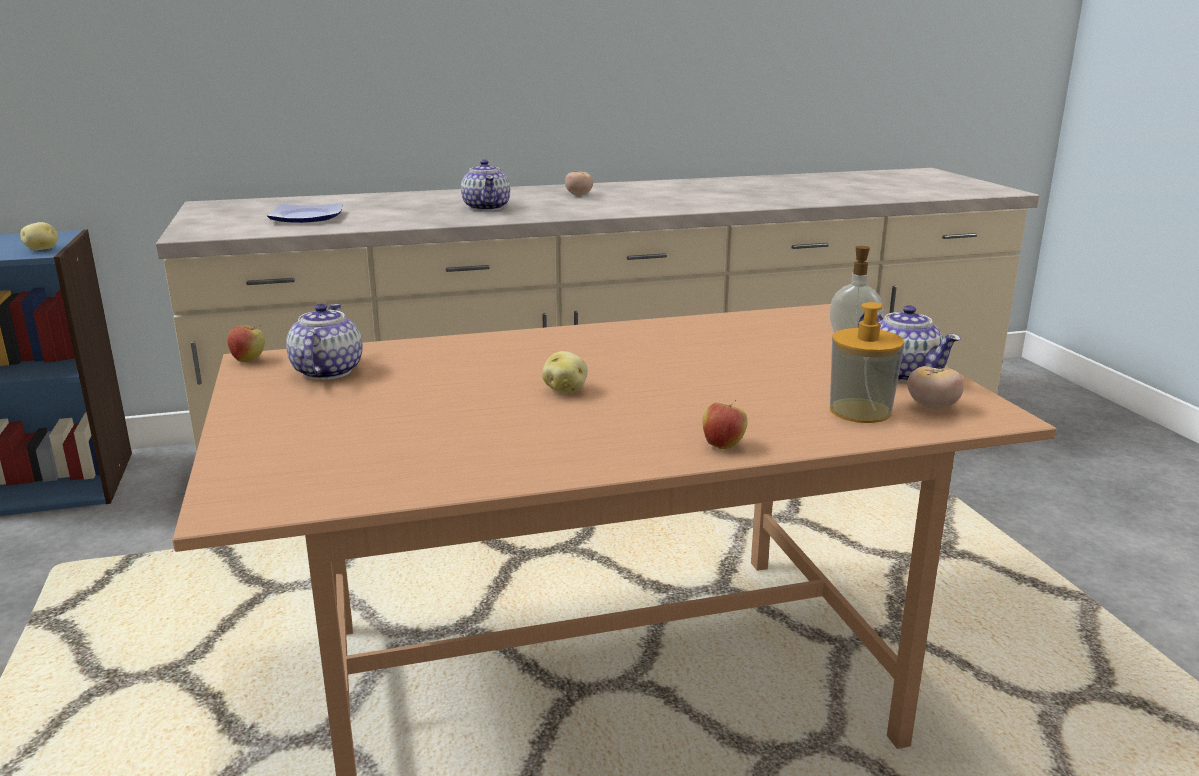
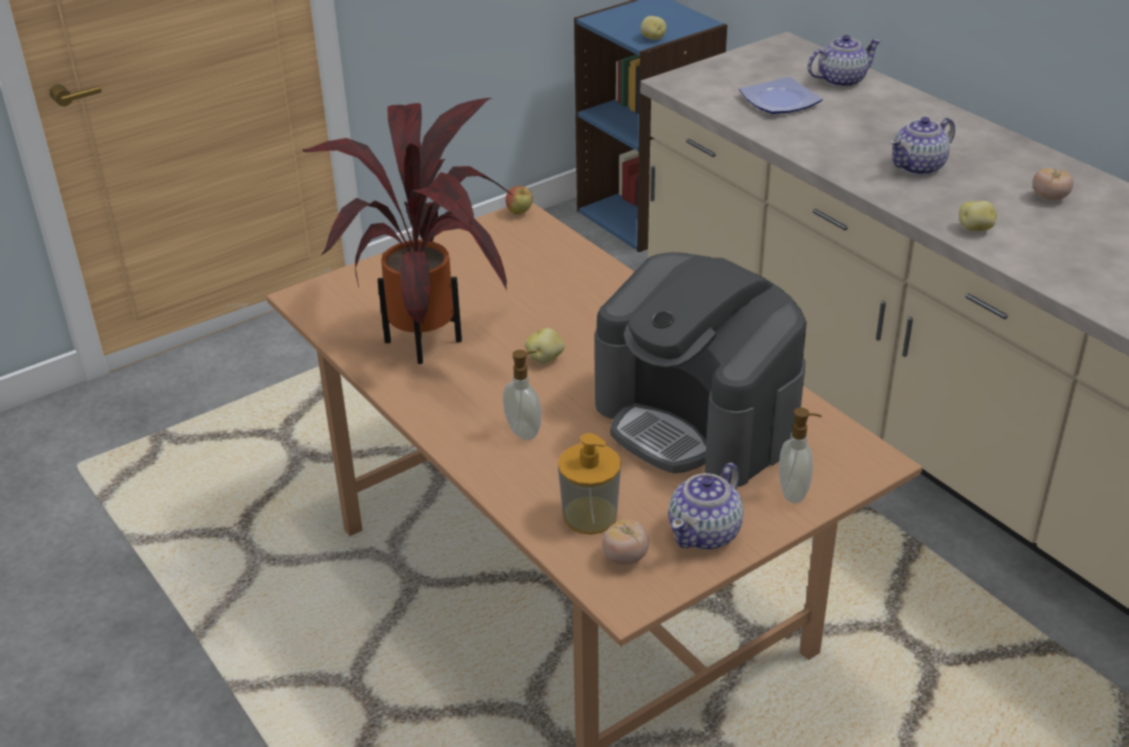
camera: 70 degrees right, 15 degrees up
(326, 372) = (517, 249): teapot -> teapot (840, 80)
(458, 438) = (432, 339): none -> potted plant
(597, 211) = (976, 229): none -> potato
(693, 417) = (524, 430): none -> soap dispenser
(723, 445) = (478, 454): apple -> none
(730, 351) = (697, 421): none -> coffee machine

